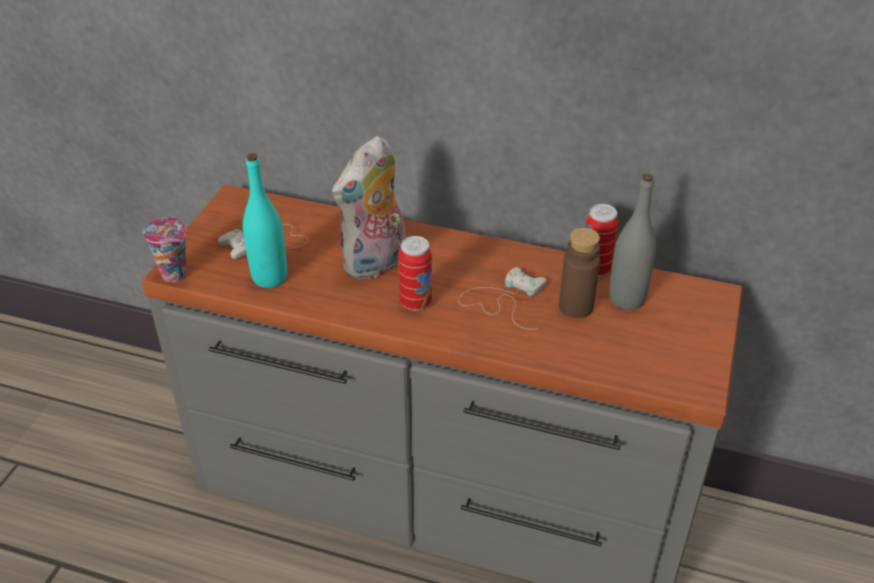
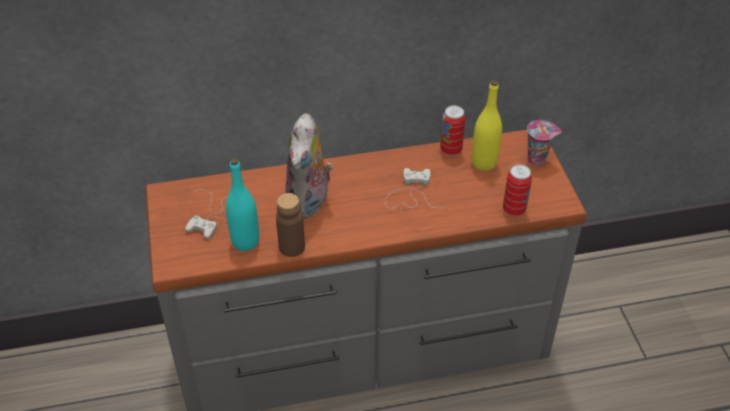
camera: 30 degrees left, 5 degrees up
(176, 275) = (176, 267): cup -> cup (537, 159)
(416, 302) = (358, 218): can -> can (514, 209)
(576, 306) = (458, 180): brown bottle -> brown bottle (292, 247)
(626, 299) = (484, 163): grey bottle -> yellow bottle

